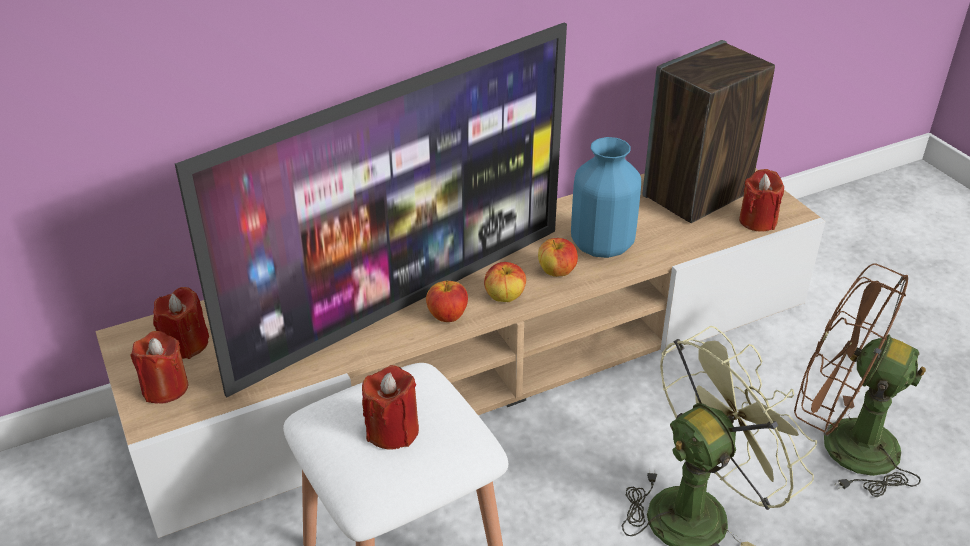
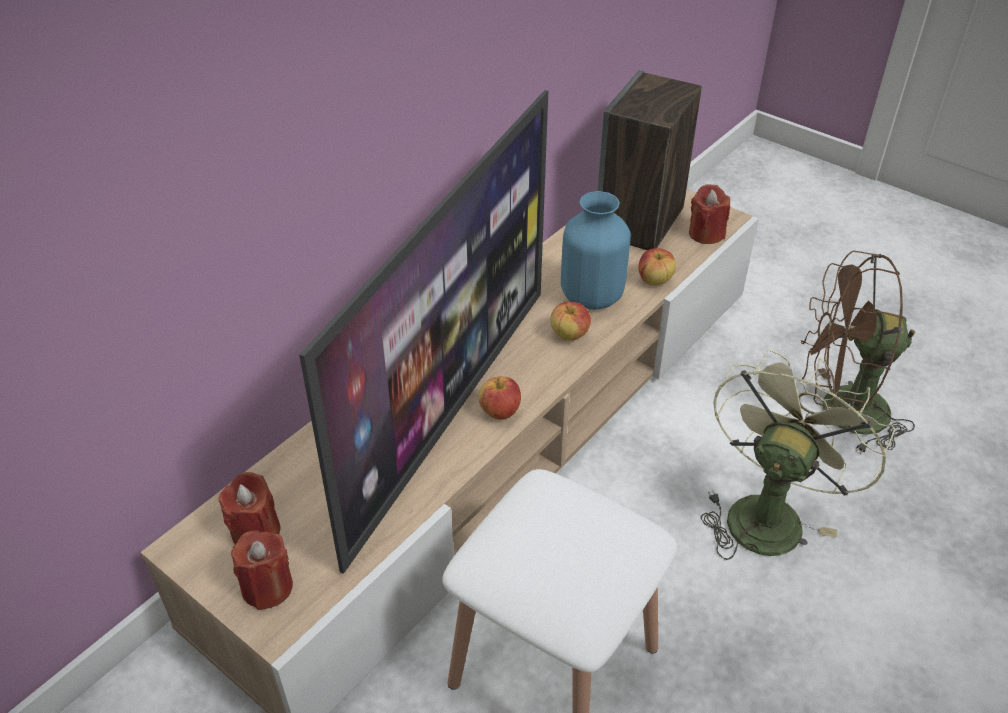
camera: 25 degrees left, 5 degrees up
(392, 430) = (569, 550): red candle -> none
(505, 297) = (540, 375): apple -> apple (654, 280)

